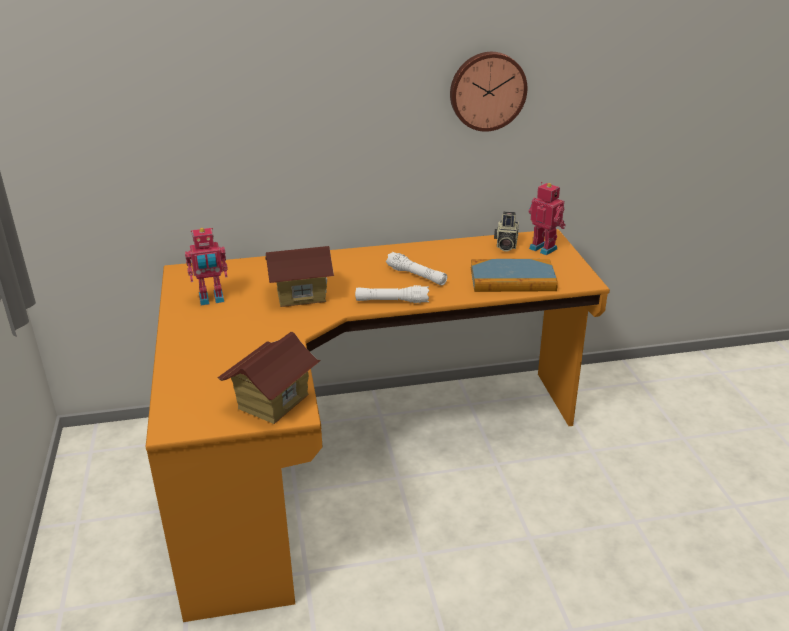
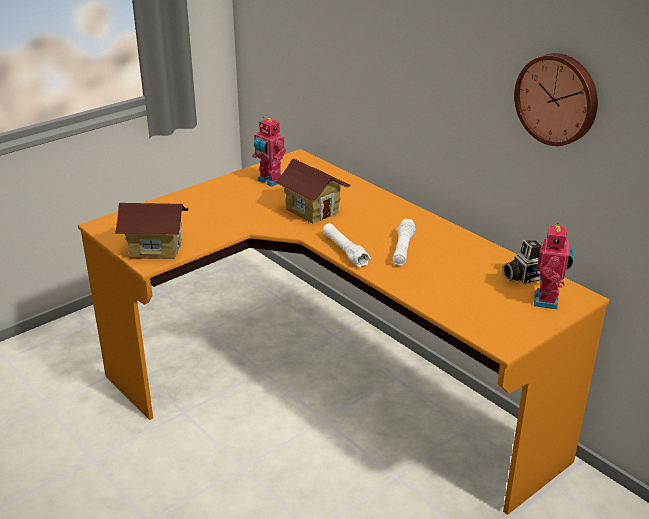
camera: 60 degrees right, 0 degrees up
(512, 280) = (455, 299): book -> none

